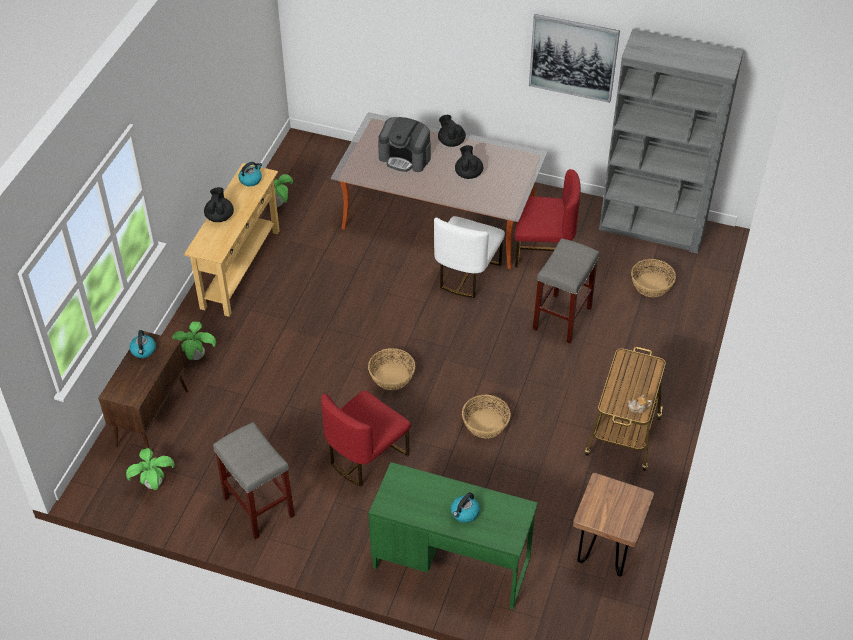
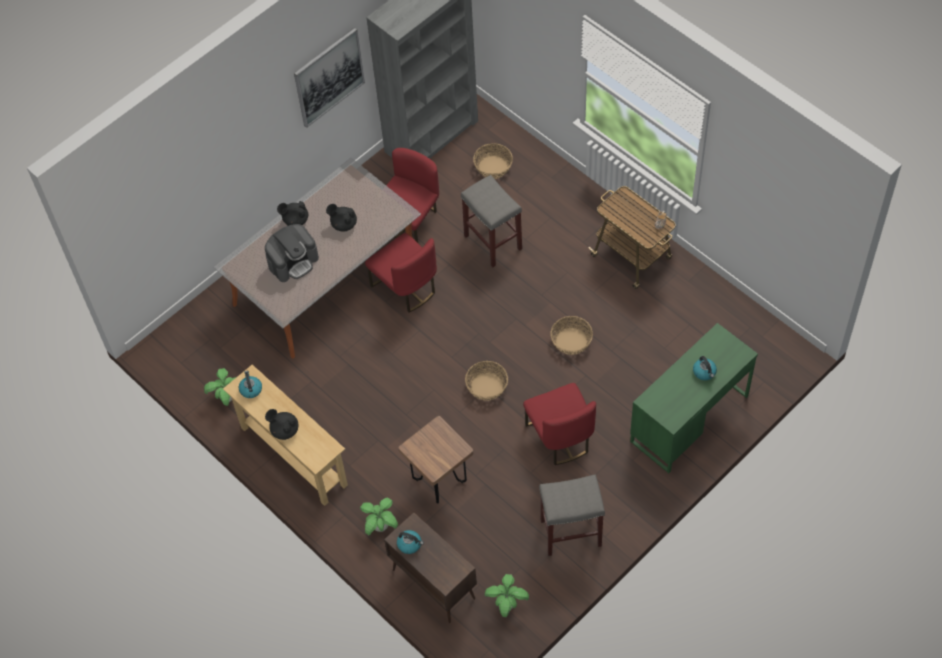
camera: 60 degrees left, 10 degrees up
(466, 275) = (405, 287): white chair -> red chair
(605, 553) = (729, 317): brown stool -> brown stool (439, 481)

